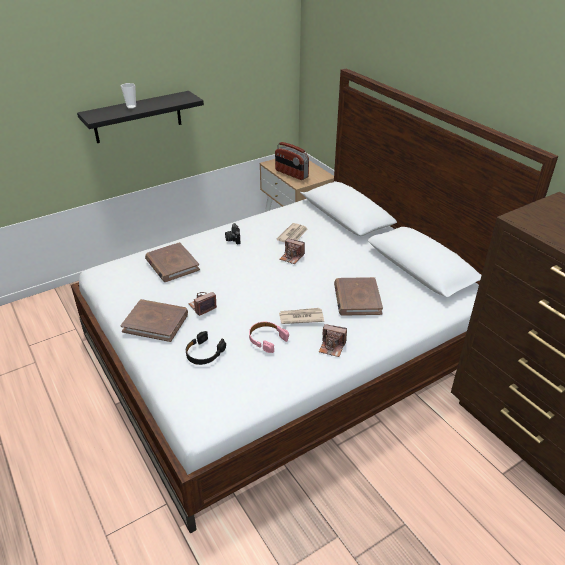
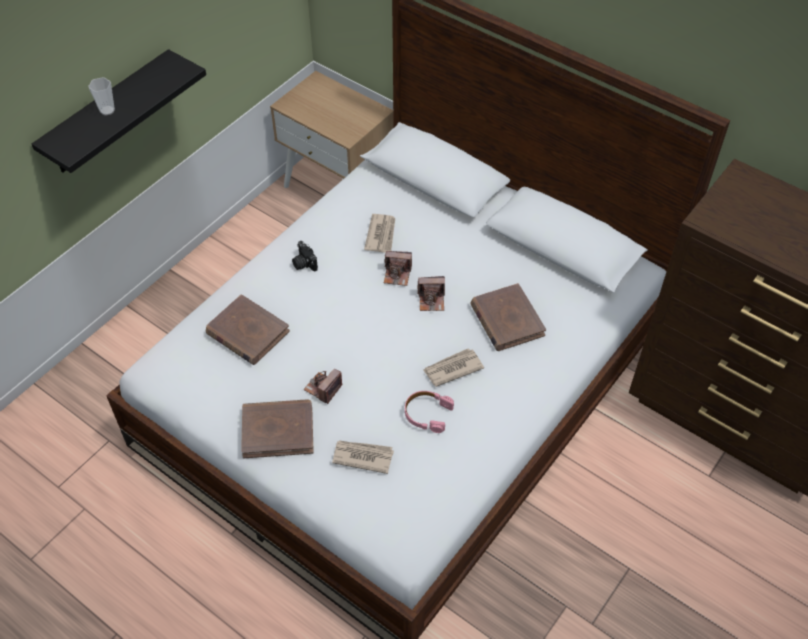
camera: 20 degrees left, 15 degrees up
(204, 353) = (362, 456): black headphones -> newspaper
(291, 174) = (327, 119): radio -> none
(332, 347) = (507, 401): camera -> camera (431, 300)

